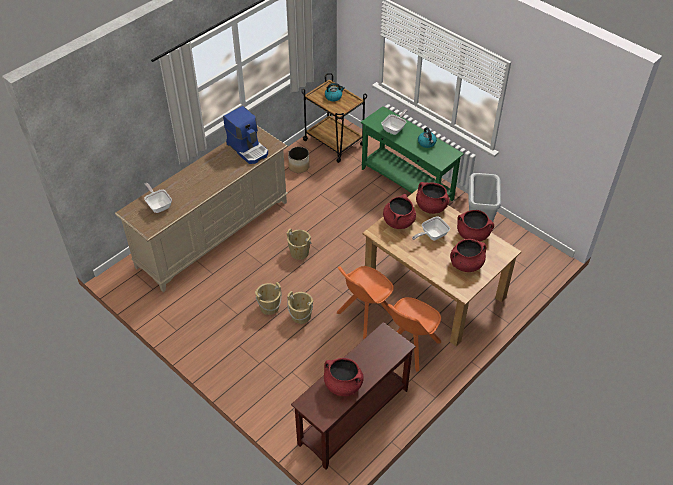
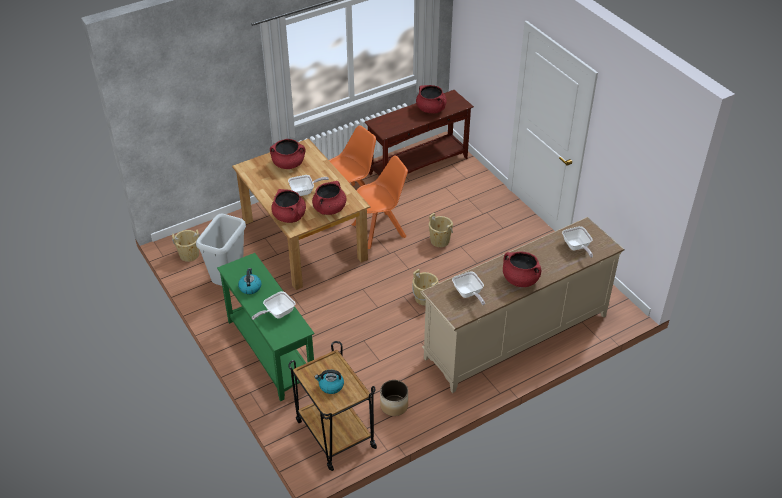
camera: 165 degrees left, 5 degrees down
(248, 149) = (468, 294): coffee machine -> frying pan
(269, 307) = (468, 253): beige bucket -> beige bucket (189, 255)
(473, 234) = (265, 185): red cooking pot -> red cooking pot (520, 279)

